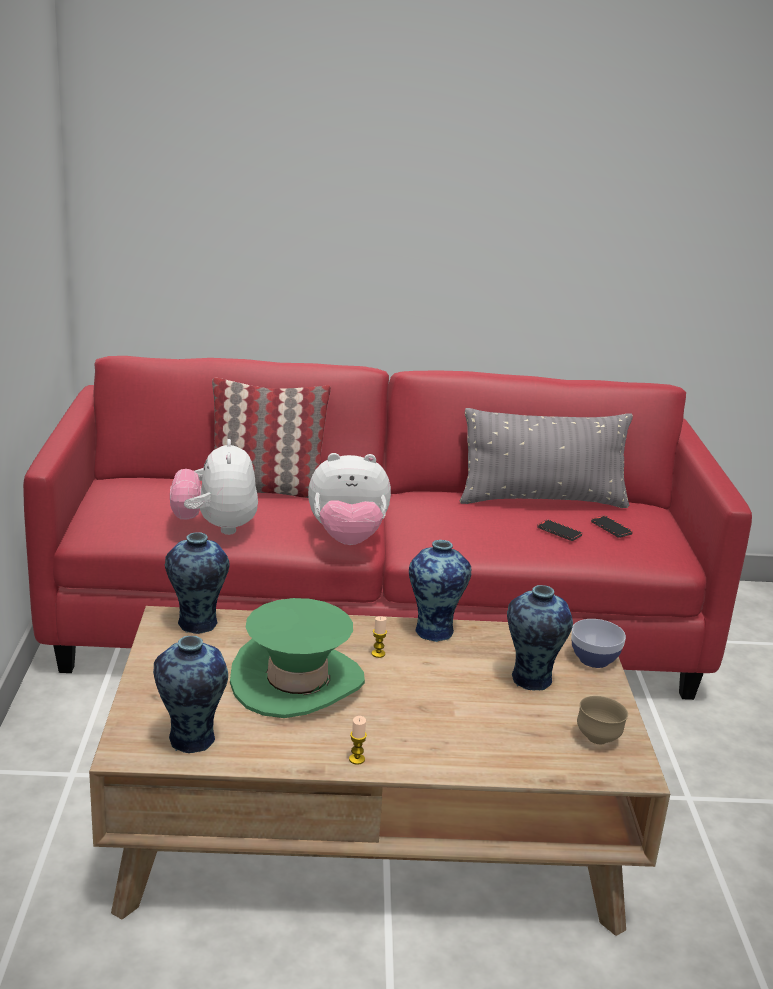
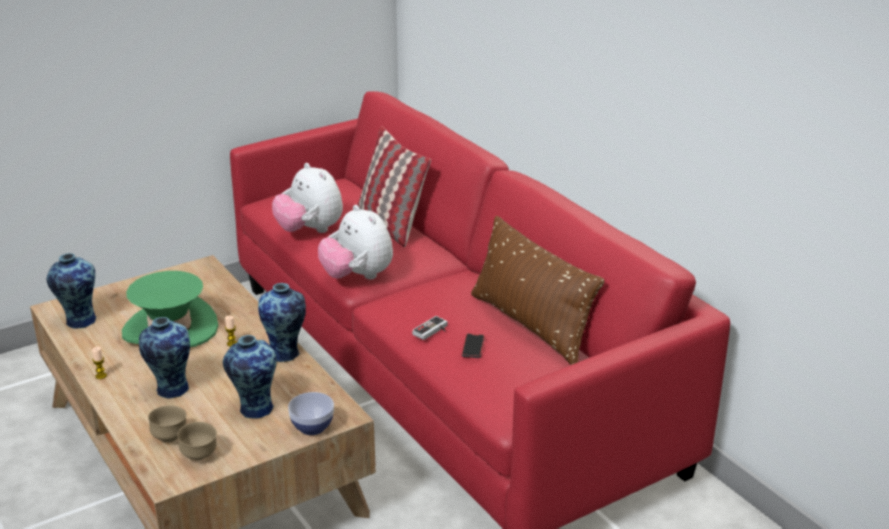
camera: 60 degrees right, 5 degrees up
(197, 624) = (206, 276): vase -> vase (170, 389)
(215, 527) = (310, 230): plush toy -> plush toy turned 90 degrees counterclockwise
(510, 539) = (432, 331): none -> game controller
(542, 500) = (530, 325): grey pillow -> brown pillow
(545, 747) = (170, 438): none -> brown bowl
(611, 528) = (514, 368): phone -> none

